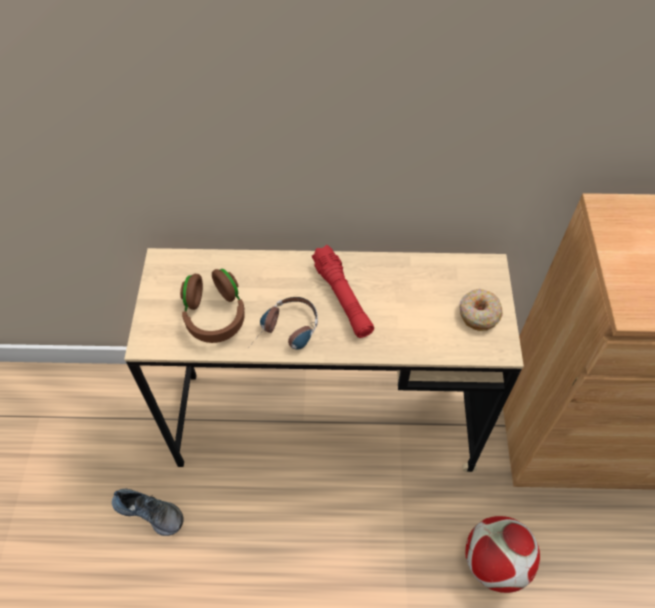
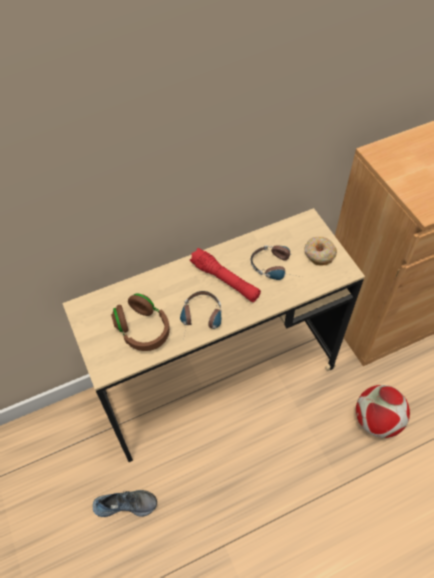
camera: 25 degrees left, 0 degrees up
(416, 308) = (278, 267): none -> headphones

